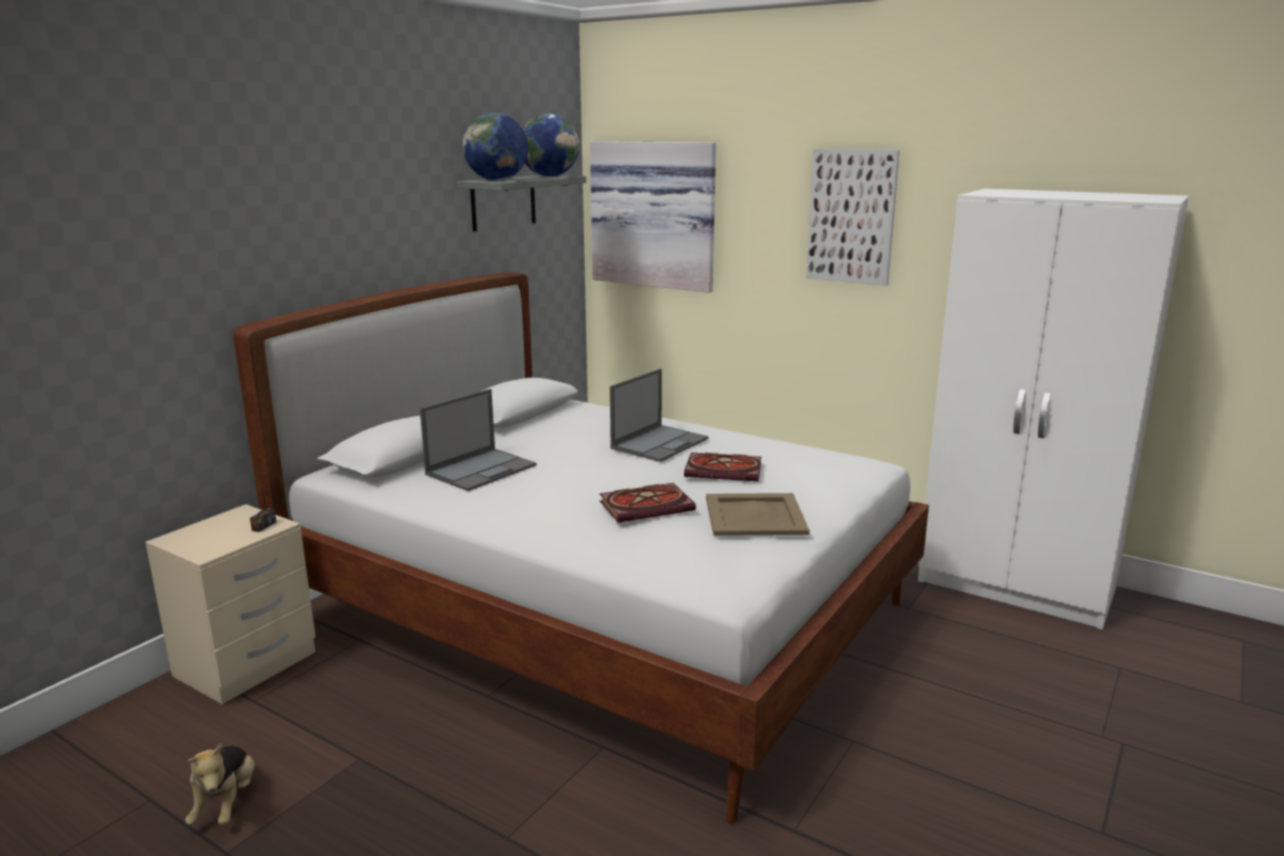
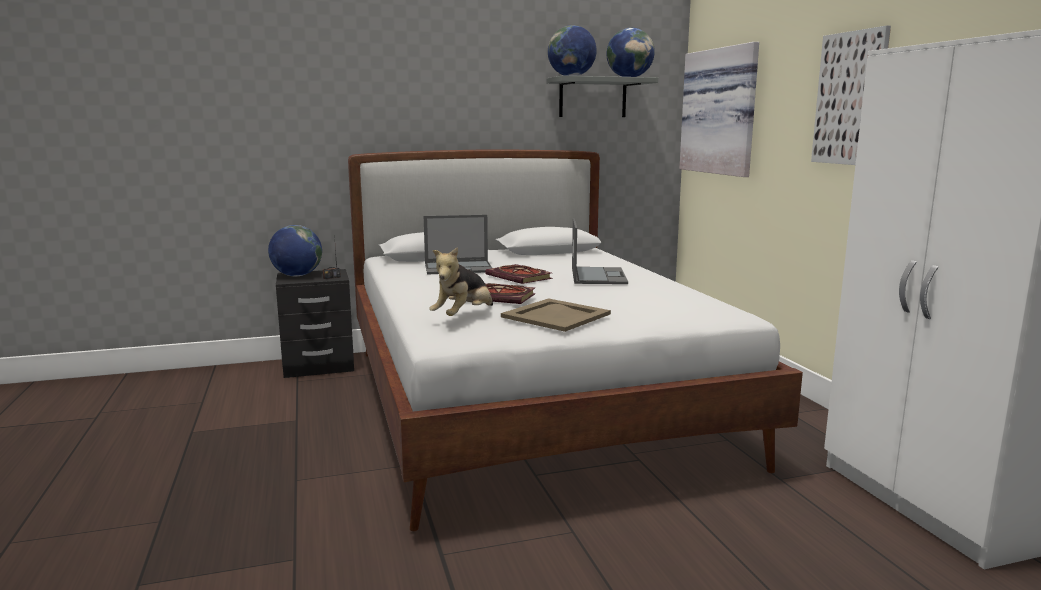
camera: 40 degrees right, 5 degrees down
(197, 538) = (297, 275): none -> globe
(226, 803) = (221, 415): plush toy -> plush toy (463, 316)
(246, 664) = (318, 366): beige nightstand -> black nightstand
(660, 443) = (598, 276): laptop -> laptop turned 75 degrees counterclockwise
(725, 470) = (606, 295): book -> book (520, 277)

